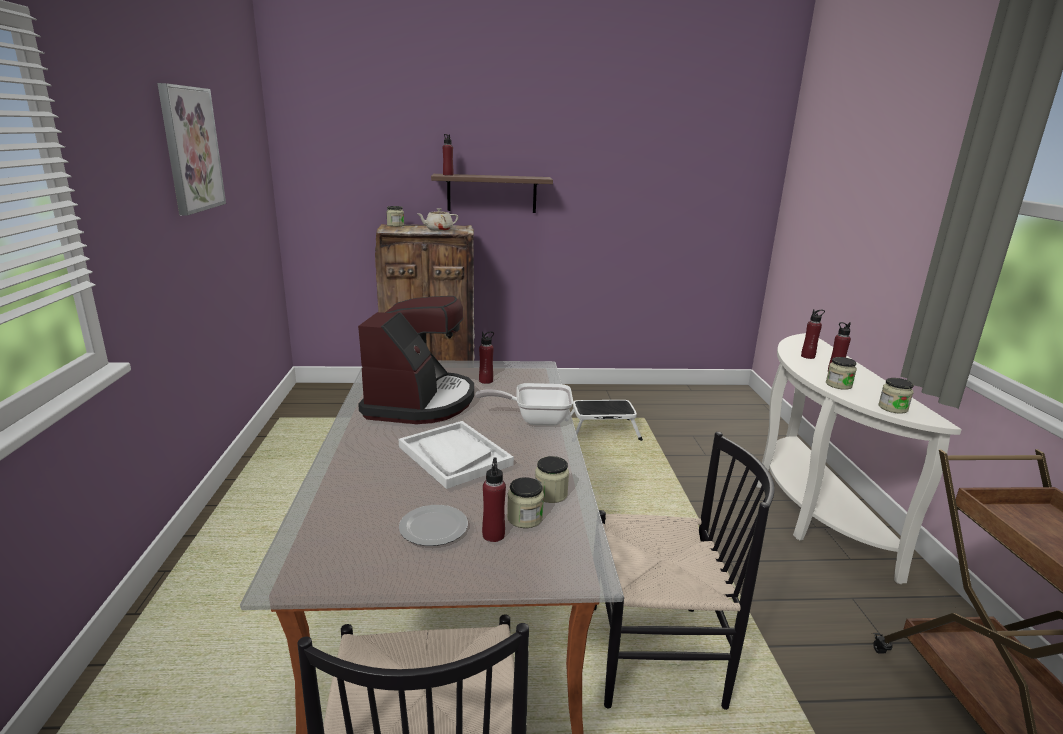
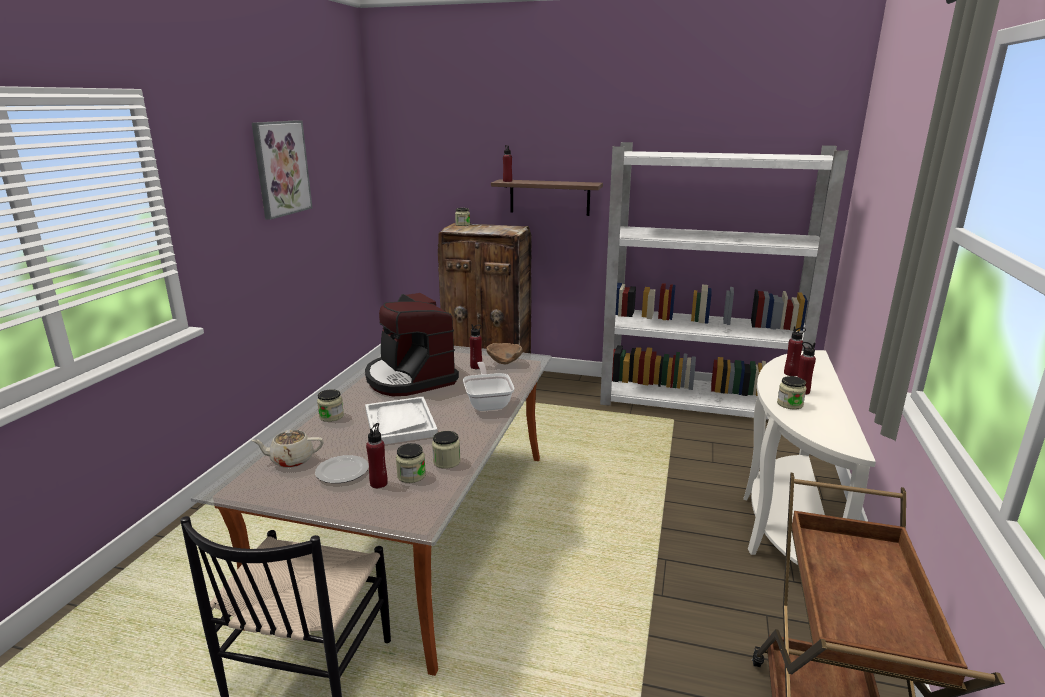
camera: 20 degrees right, 0 degrees up
(420, 402) = (410, 378): coffee machine -> coffee machine turned 120 degrees clockwise
(438, 230) = (493, 230): beige teapot -> beige teapot (291, 460)
(513, 373) = (505, 362): none -> brown bowl
(535, 419) = (488, 402): frying pan -> frying pan turned 60 degrees clockwise
(602, 431) = (624, 426): black step ladder -> none
(653, 398) = (697, 402): none -> white bookcase
(660, 655) = (547, 619): black chair -> none
(893, 408) = (822, 432): jar -> jar (331, 416)

